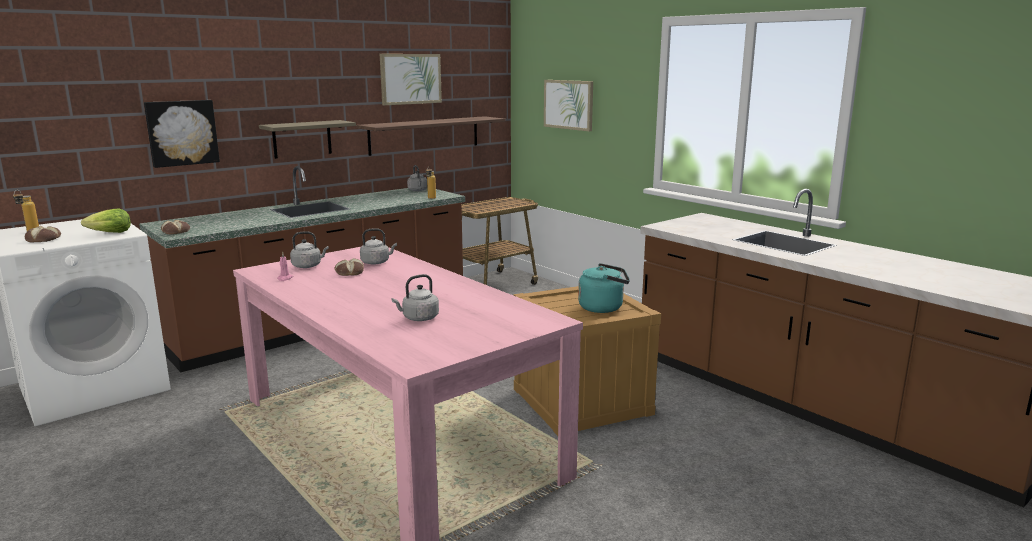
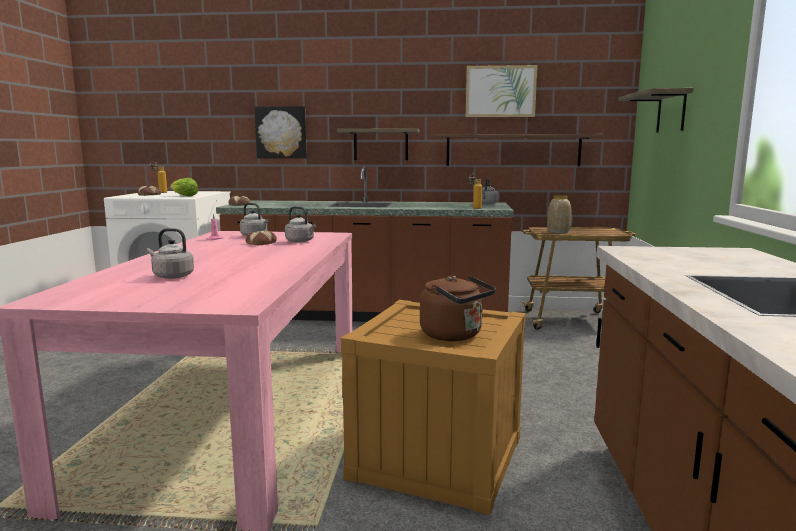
camera: 45 degrees right, 5 degrees down
(483, 208) = (558, 232): none -> vase
(568, 104) = (671, 112): picture -> shelf
(603, 307) = (455, 335): turquoise kettle -> brown kettle

